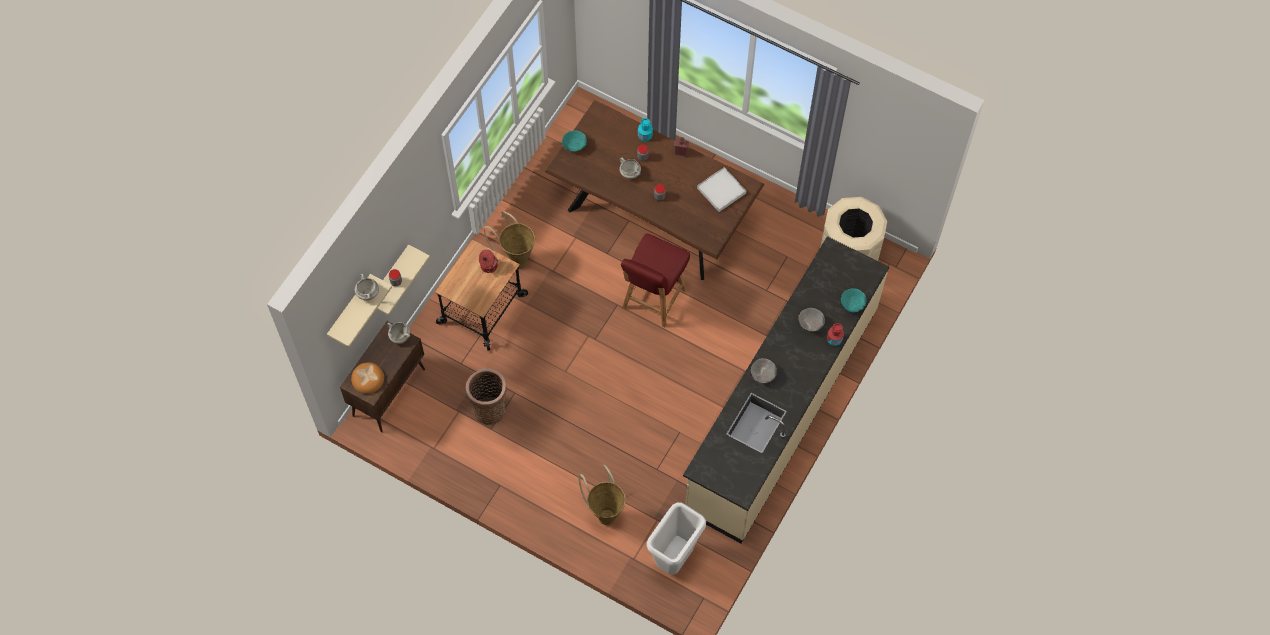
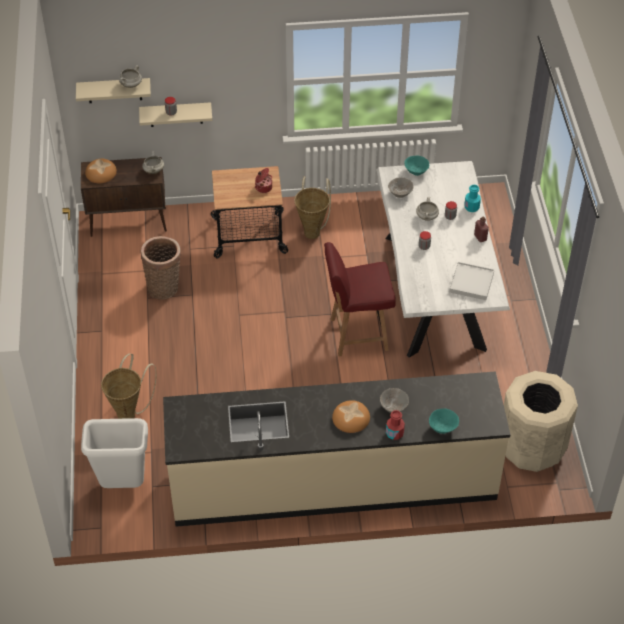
camera: 55 degrees right, 15 degrees down
(653, 217) = (434, 292): brown dining table -> white dining table
(762, 375) = (309, 400): grey bowl -> grey bowl (400, 194)
(799, 358) = (351, 418): none -> bread

